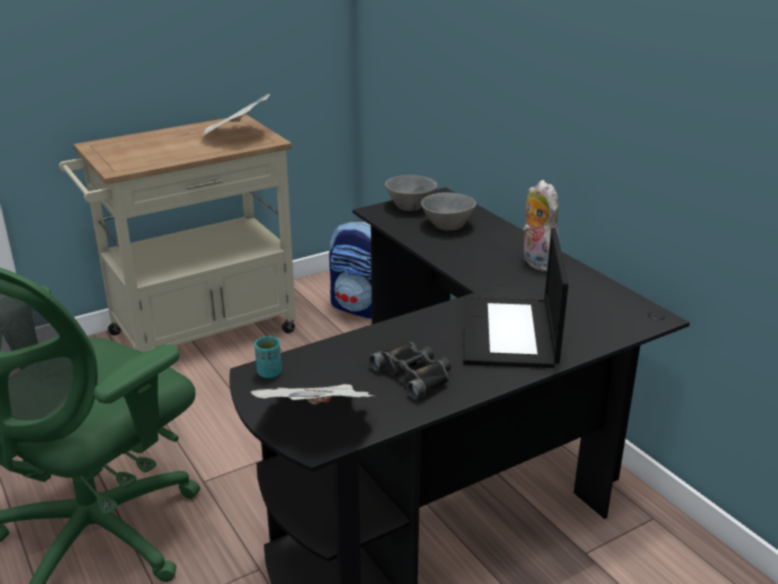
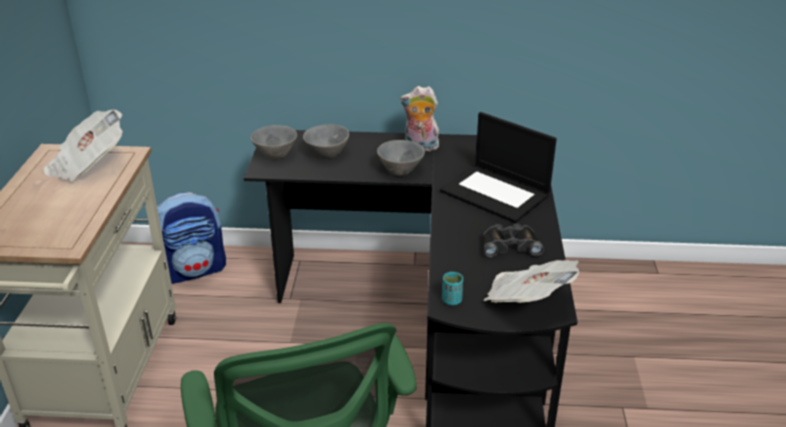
camera: 55 degrees left, 5 degrees up
(474, 268) = (402, 170): none -> grey bowl

